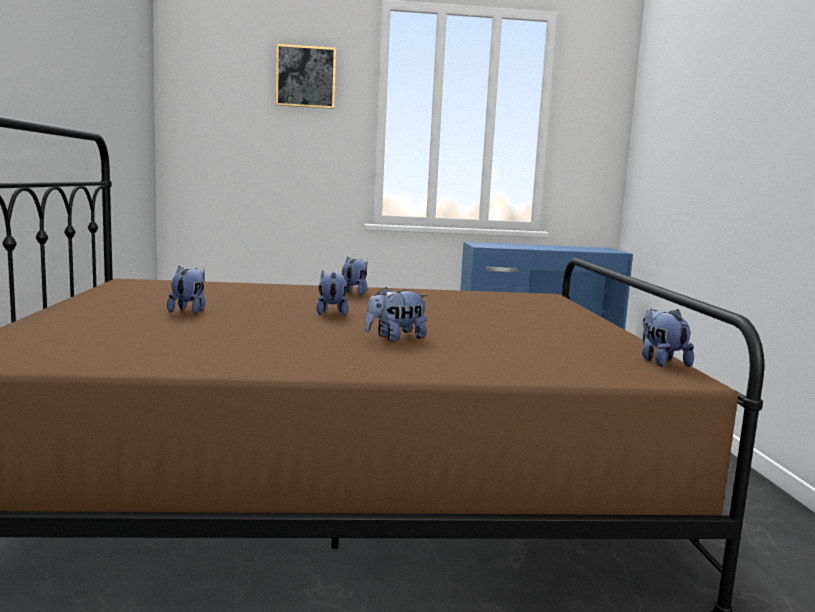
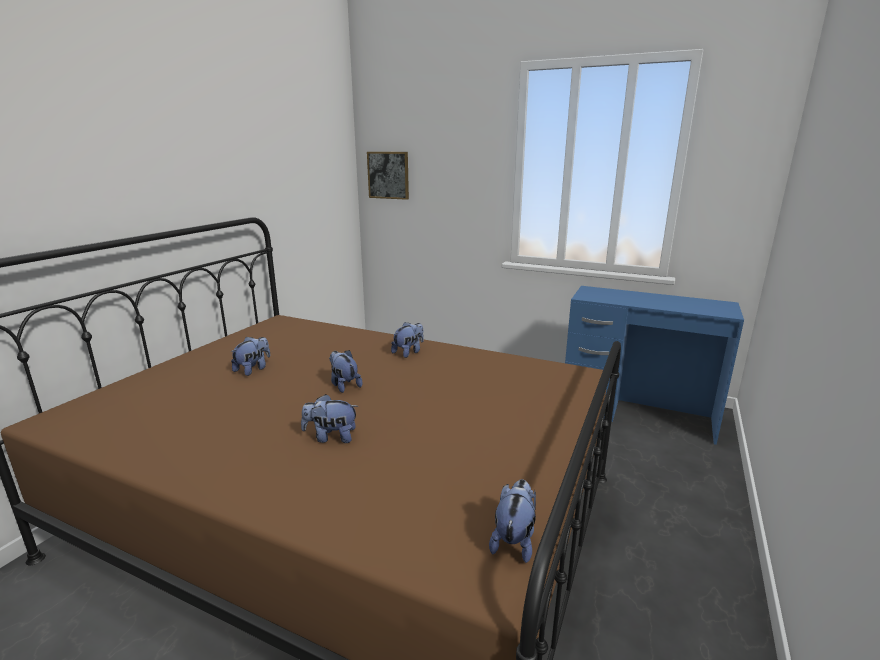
camera: 30 degrees right, 10 degrees up
(305, 77) = (458, 138): picture -> picture (388, 175)
(332, 313) = (344, 385): plush toy -> plush toy turned 60 degrees counterclockwise

